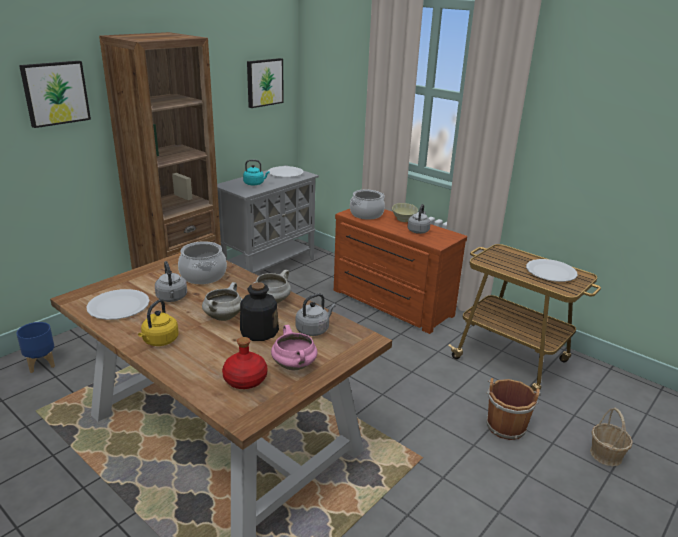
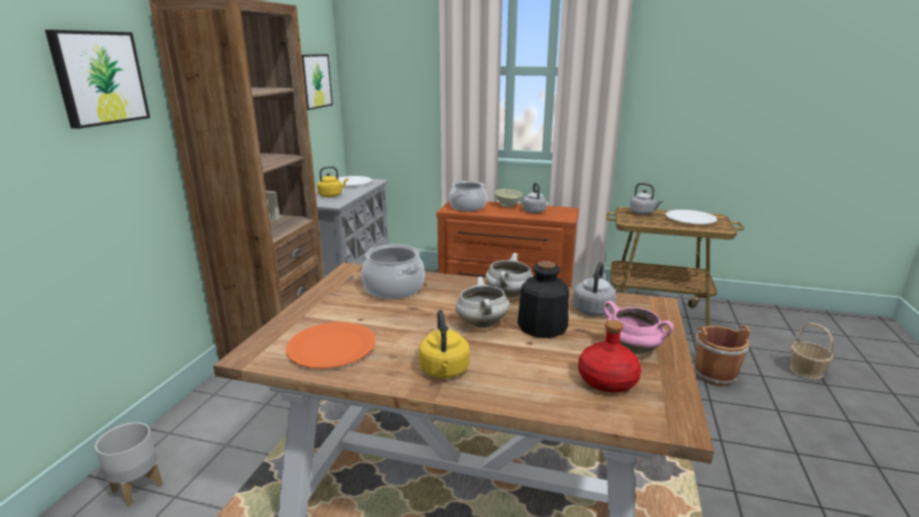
camera: 25 degrees left, 5 degrees down
(41, 364) = (137, 487): blue planter -> grey planter
(118, 306) = (331, 347): white plate -> orange plate
(172, 298) = (390, 320): grey kettle -> grey kettle (643, 213)
(255, 184) = (332, 195): turquoise kettle -> yellow kettle

